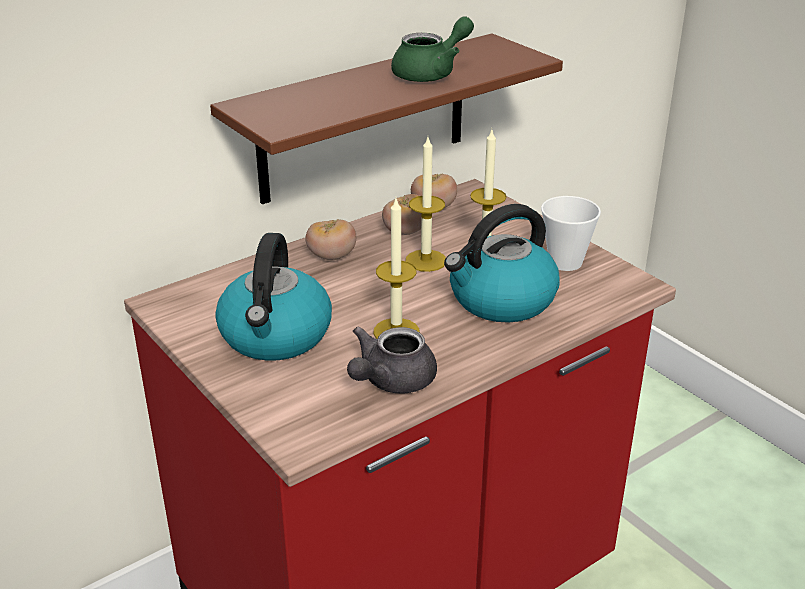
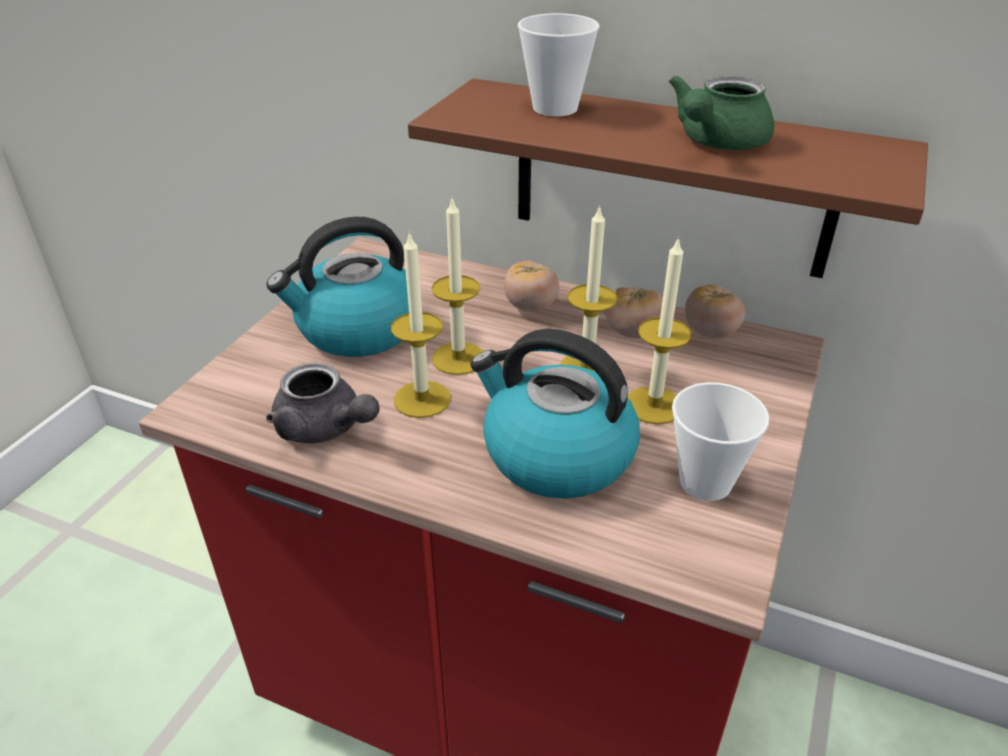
camera: 60 degrees right, 5 degrees up
(315, 95) = (555, 108): none -> cup
(363, 303) = (458, 358): none -> candle
(390, 381) = (325, 428): grey teapot -> grey teapot turned 150 degrees counterclockwise
(431, 73) = (715, 143): green teapot -> green teapot turned 105 degrees clockwise

